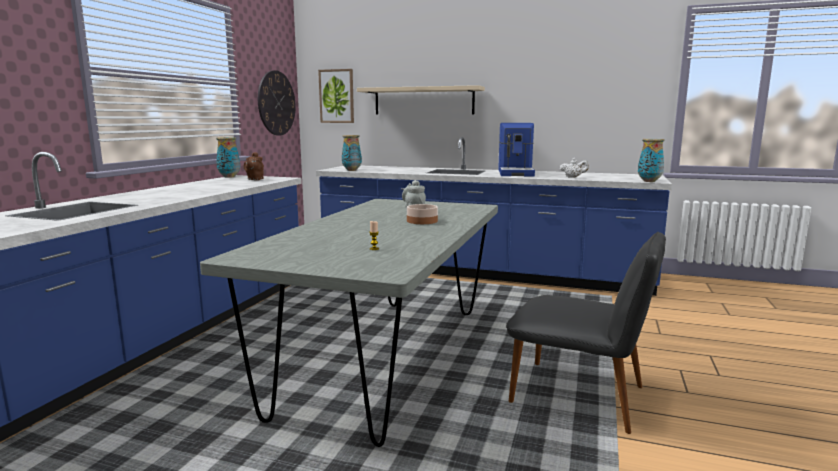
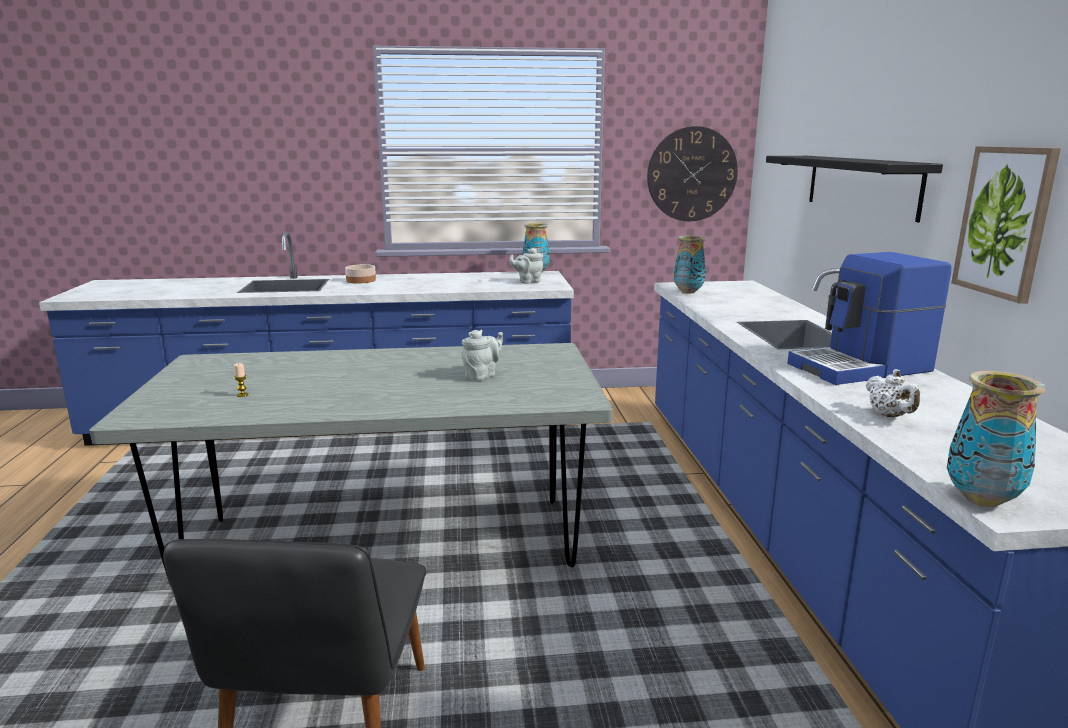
camera: 65 degrees right, 5 degrees up
(255, 179) = (528, 281): brown teapot -> grey teapot
(336, 96) = (780, 165): picture -> picture (1004, 222)
(422, 221) = (419, 388): bowl -> bowl (361, 280)
(423, 101) = (861, 185): beige shelf -> black shelf

